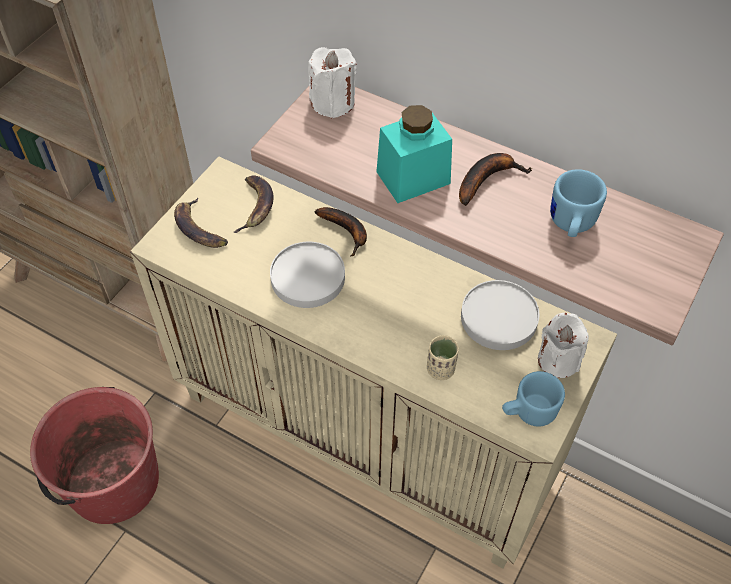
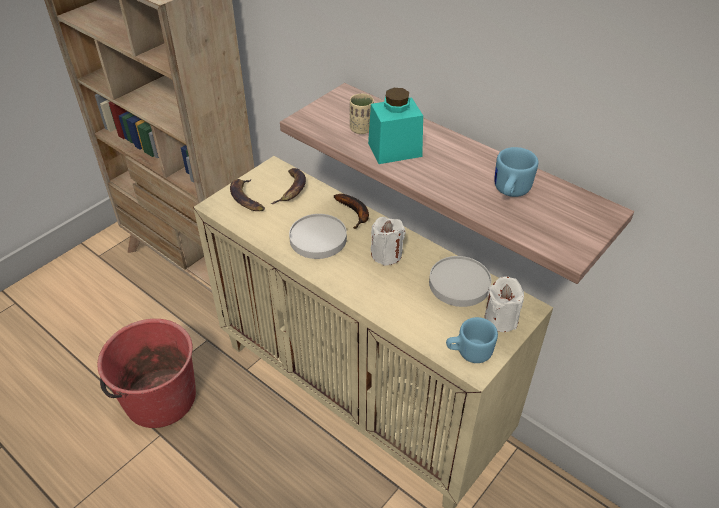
camera: 10 degrees right, 10 degrees down
(333, 102) = (348, 100): white candle -> white candle (386, 254)
(440, 369) = (405, 313): beige cup -> beige cup (361, 129)
(487, 179) = (451, 156): banana -> none

